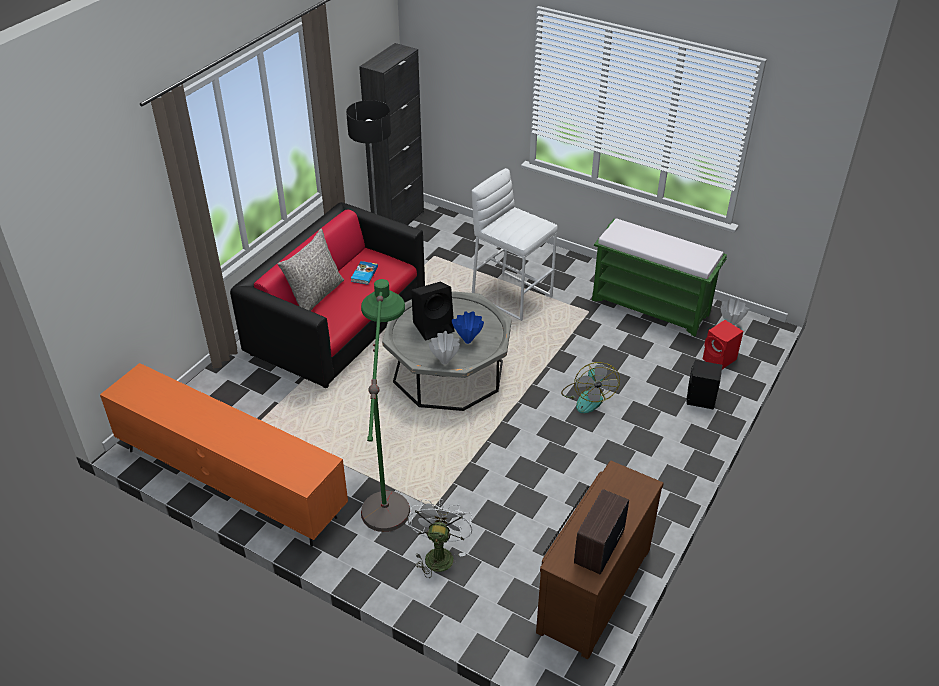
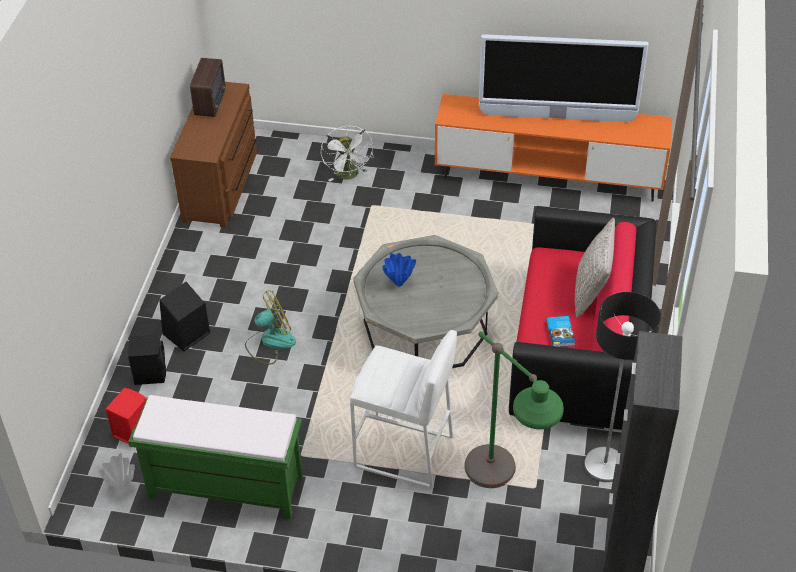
camera: 160 degrees right, 5 degrees up
(210, 427) = (557, 117): none -> television
(389, 485) = (418, 211): green floor lamp -> green floor lamp (503, 495)
(434, 326) = (443, 291): black speaker -> black speaker (185, 334)
(444, 362) = (410, 255): white vase -> none
(587, 397) = (270, 342): fan -> fan turned 90 degrees clockwise

